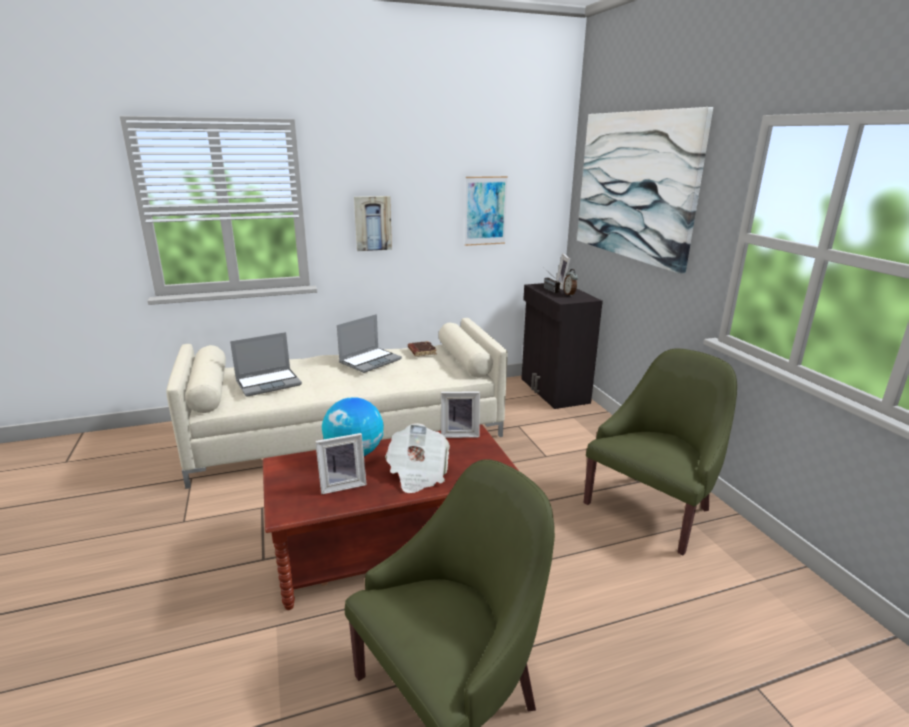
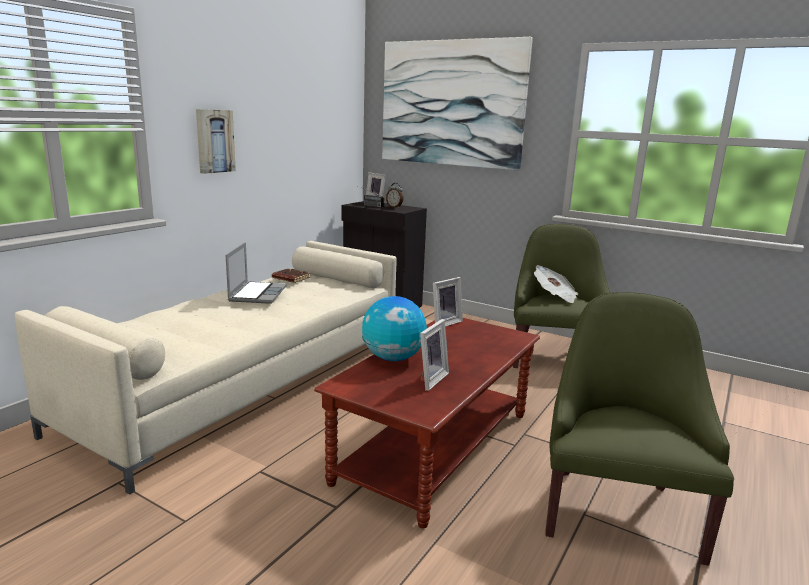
camera: 40 degrees left, 5 degrees down
(269, 383) = (181, 333): laptop -> none
(417, 473) = (468, 354): newspaper -> newspaper (555, 296)
(485, 211) = (307, 130): picture -> none

